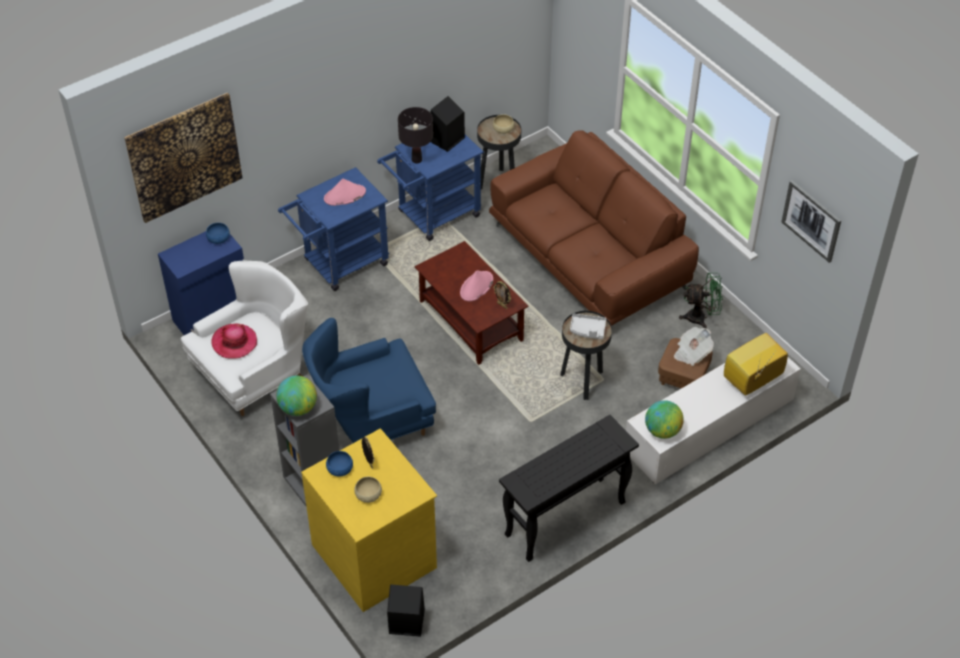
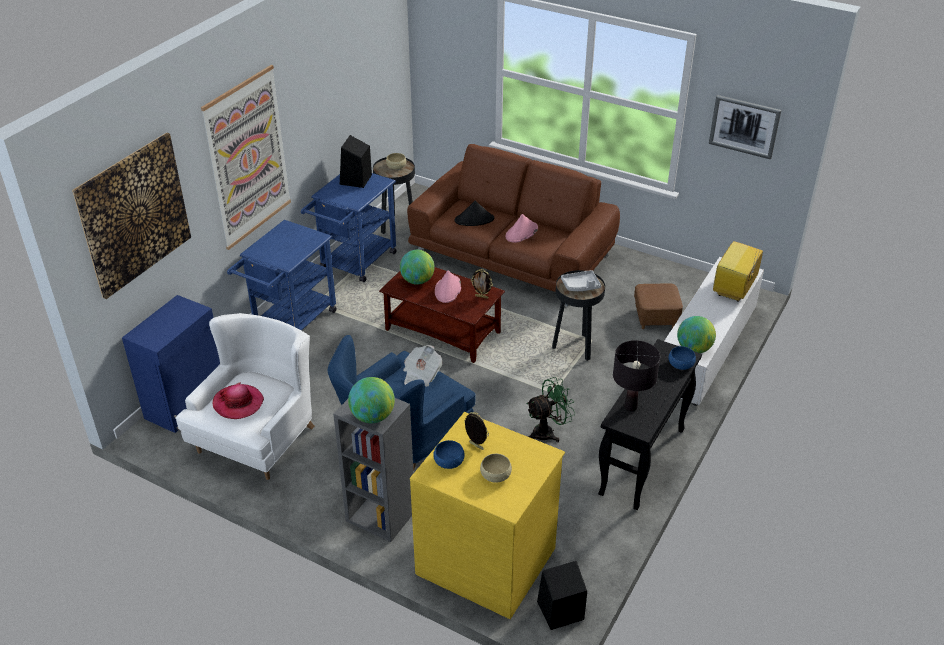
camera: 25 degrees left, 10 degrees down
(218, 238) = (181, 307): blue bowl -> blue bowl (681, 364)
(319, 112) = (248, 158): none -> picture
(344, 195) = (288, 242): pink hat -> pink hat (521, 233)
(416, 160) = (339, 200): black table lamp -> black table lamp (630, 407)
(454, 267) = (417, 281): none -> globe
(551, 213) = (474, 220): none -> black hat
(692, 353) = (661, 290): newspaper -> newspaper (421, 375)
(701, 317) = (636, 272): green fan -> green fan (548, 432)

